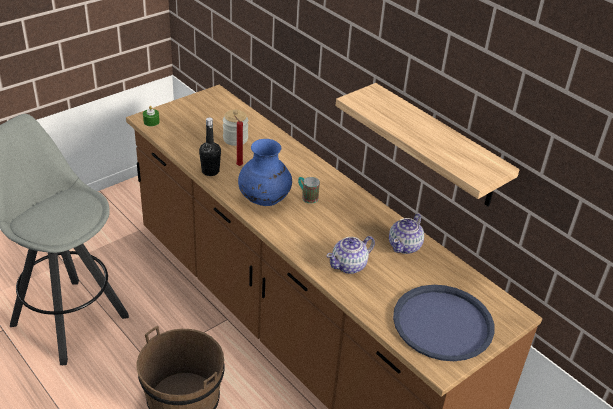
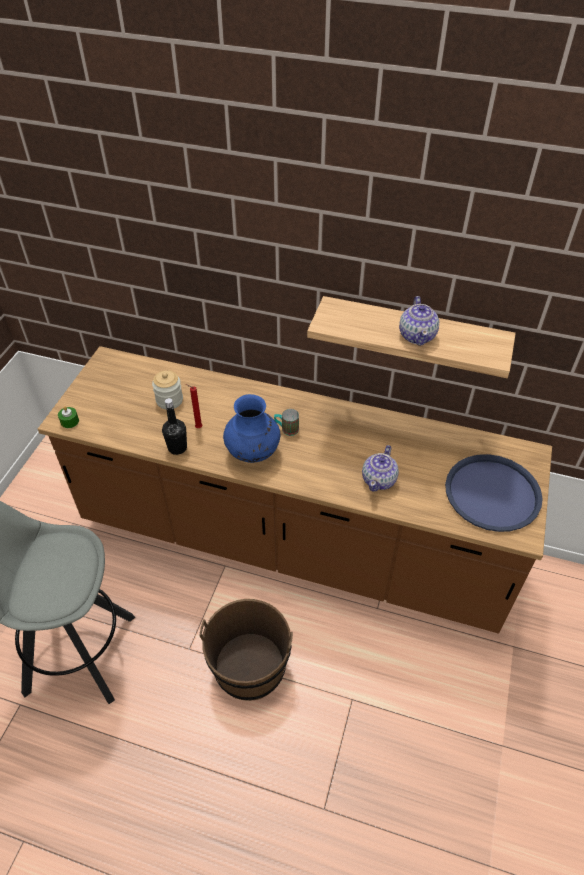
camera: 30 degrees left, 10 degrees up
(405, 246) = (405, 435): teapot -> teapot (417, 335)

